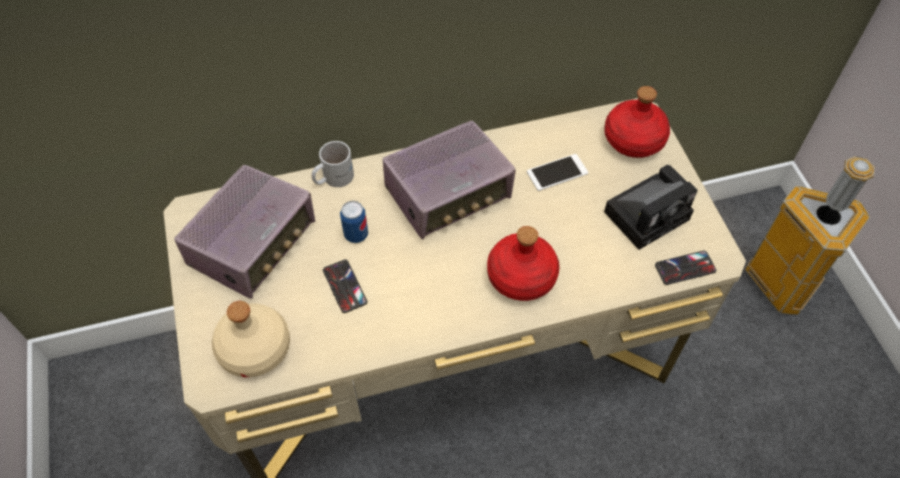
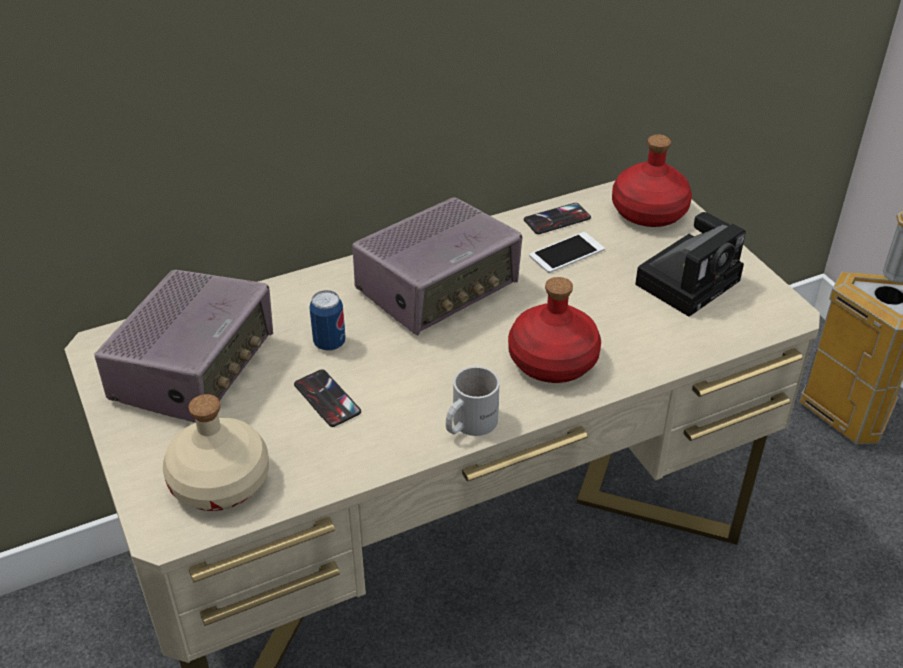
camera: 10 degrees left, 15 degrees down
(332, 177) = (285, 288): white mug -> white mug (468, 423)
(685, 268) = (750, 328): phone -> phone (557, 219)

